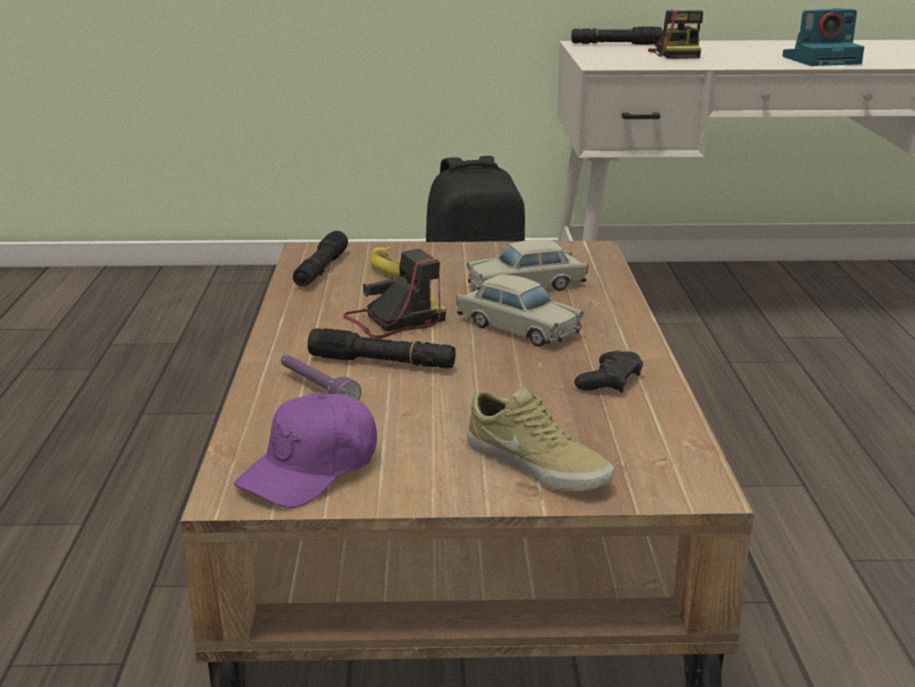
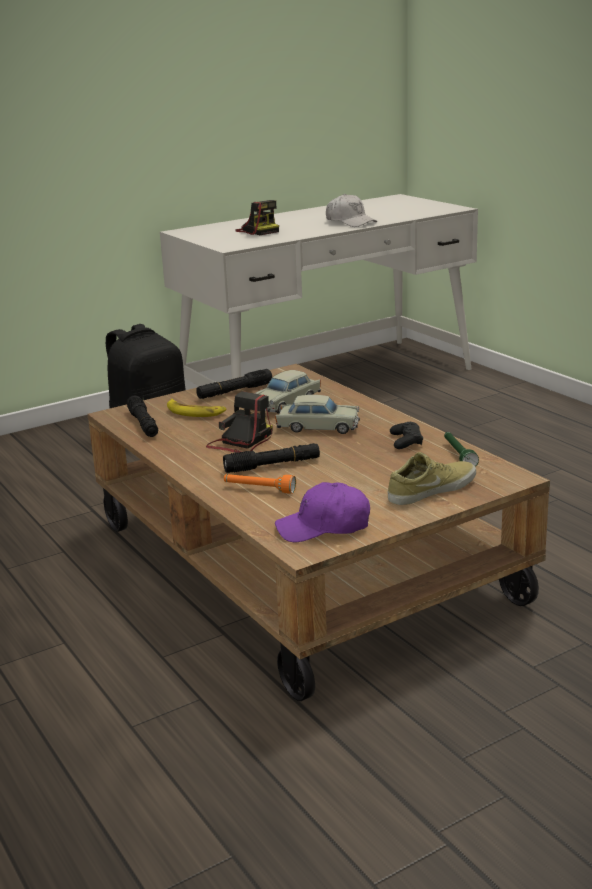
camera: 30 degrees left, 0 degrees up
(311, 470) = (324, 527): purple cap -> purple cap turned 75 degrees clockwise
(317, 389) = (259, 489): purple flashlight -> orange flashlight
(539, 464) = (430, 489): beige shoe -> beige shoe turned 45 degrees counterclockwise
(615, 45) = (204, 229): black flashlight -> black flashlight (234, 391)
(657, 425) = (458, 455): none -> green flashlight
(822, 60) = (350, 222): camera -> white cap

